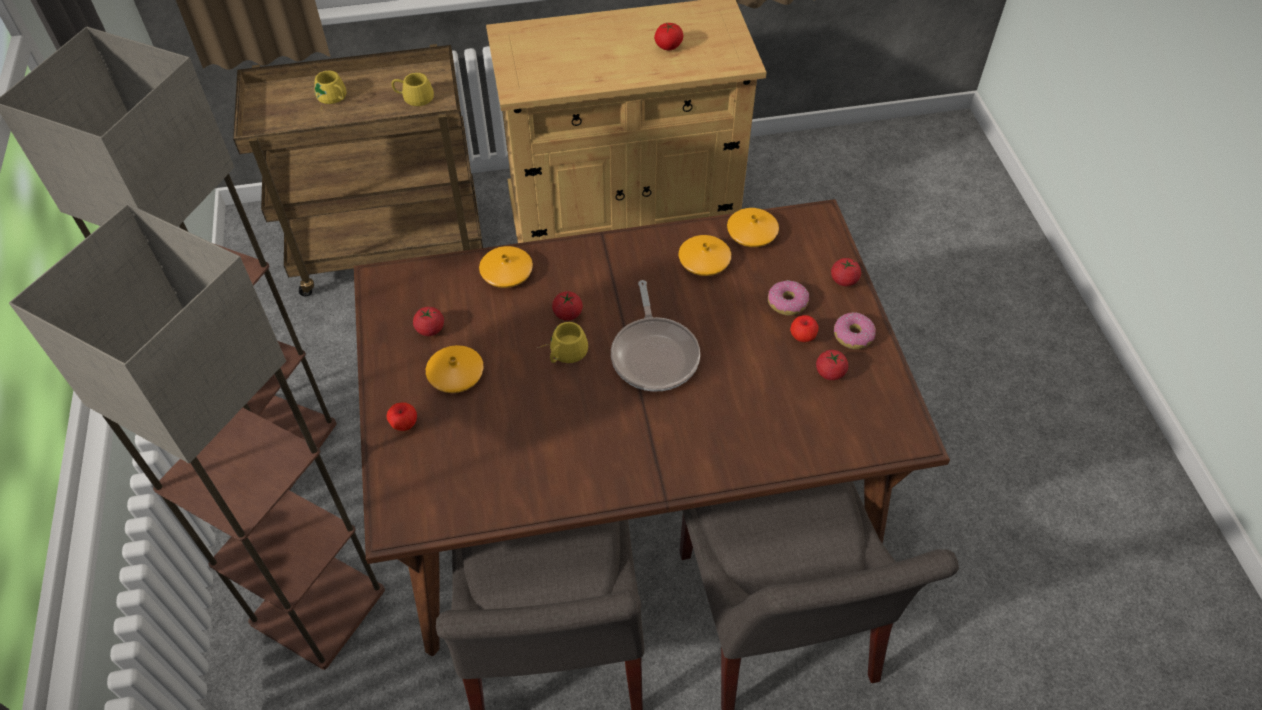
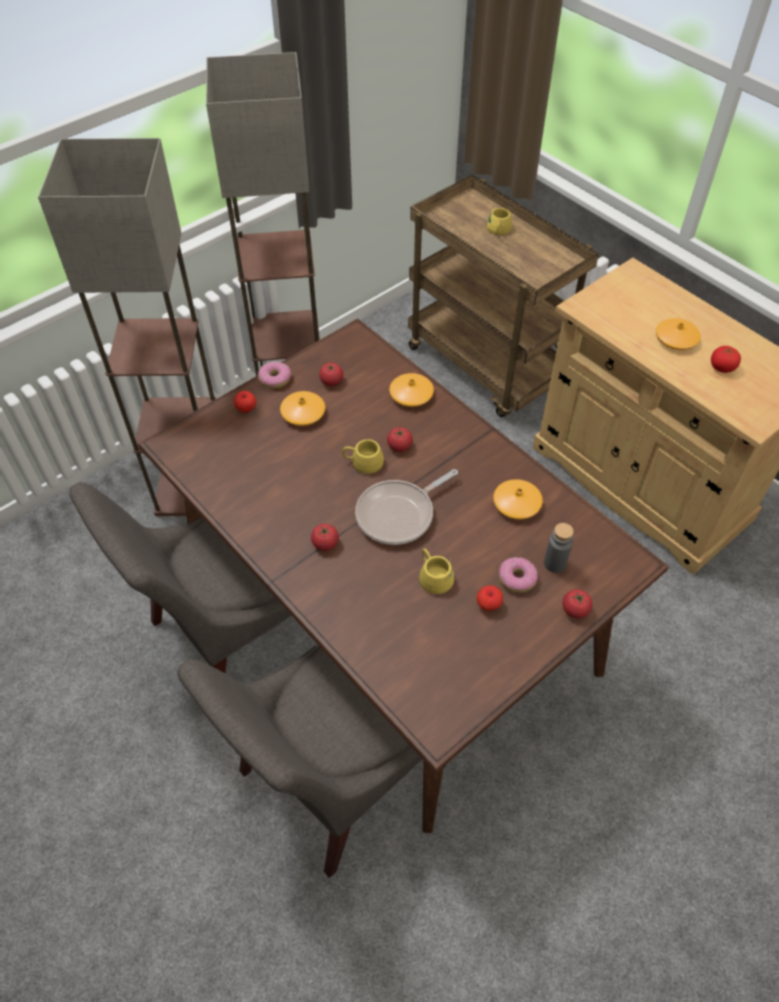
camera: 60 degrees right, 0 degrees up
(414, 95) = (539, 265): yellow mug -> yellow mug (437, 574)
(752, 233) = (573, 522): orange vase -> orange vase (676, 339)
(787, 268) = (554, 563): none -> grey bottle
(830, 372) = (464, 639): tomato -> tomato (325, 543)
(853, 336) = (517, 641): donut -> donut (275, 379)

